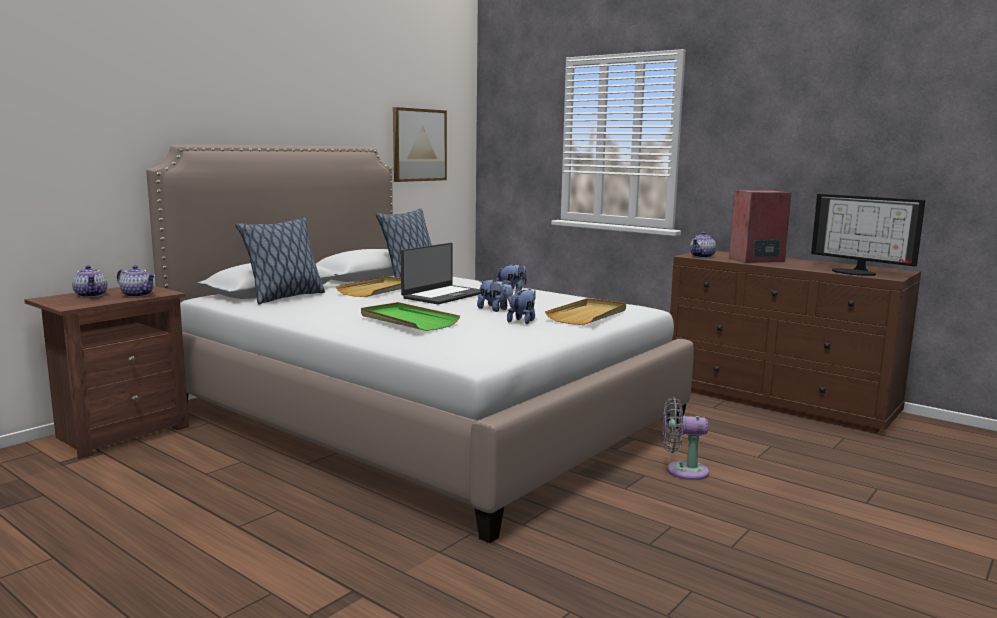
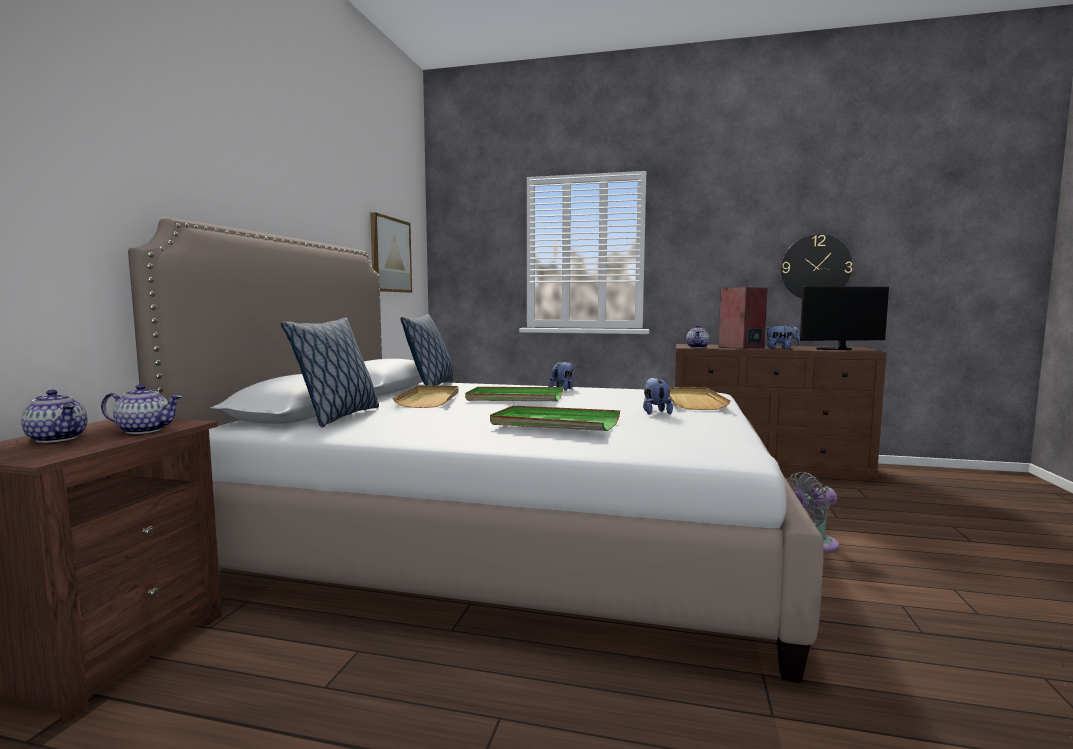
camera: 25 degrees left, 5 degrees down
(443, 295) = (514, 398): laptop -> green tray
(495, 310) = (596, 405): plush toy -> plush toy (781, 349)
(856, 272) = (835, 349): monitor -> monitor turned 150 degrees clockwise
(870, 168) = (815, 267): none -> wall clock

